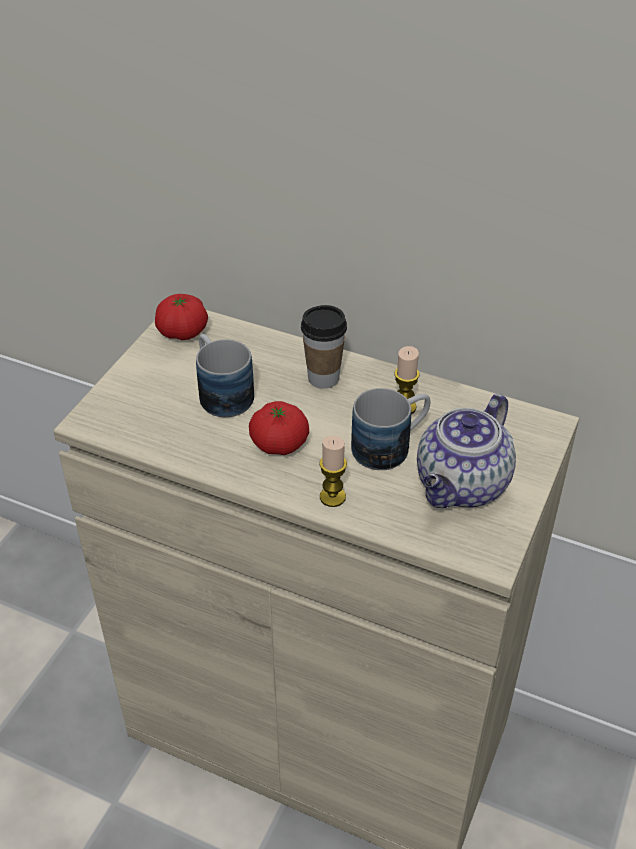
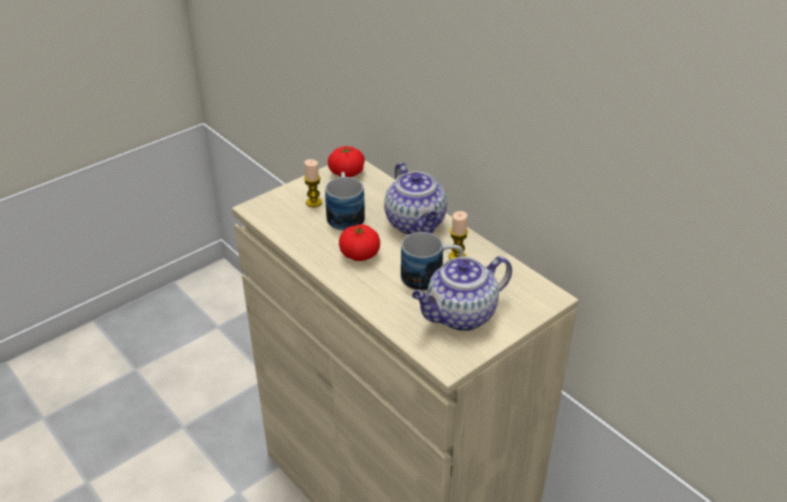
camera: 25 degrees right, 5 degrees down
(323, 378) = (416, 224): cup -> teapot
(332, 497) = (370, 295): candle -> candle (314, 202)

